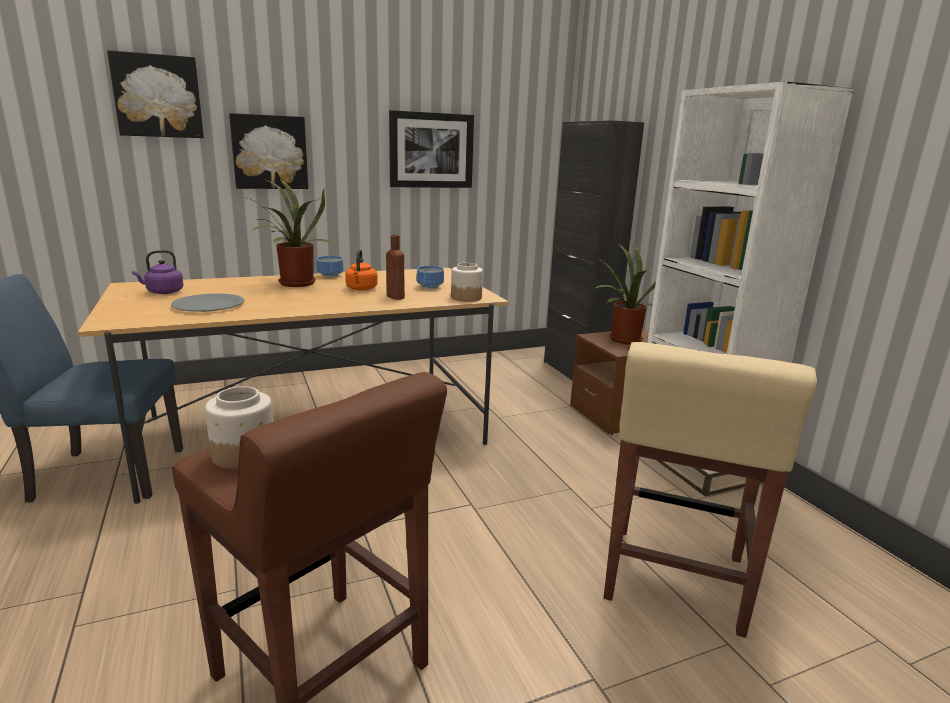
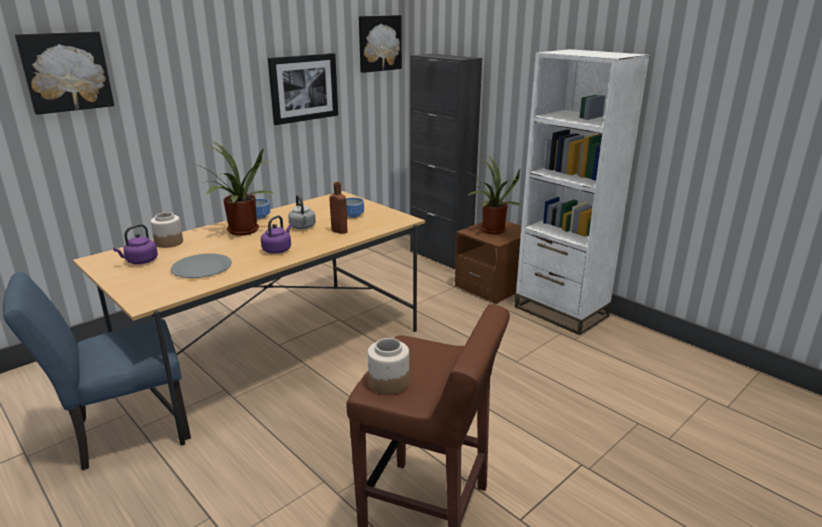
camera: 20 degrees left, 5 degrees up
(269, 152) = (171, 109): picture -> picture (379, 43)
(306, 302) = (278, 250): none -> purple kettle
(361, 289) = (303, 227): orange kettle -> grey kettle
(466, 298) = (392, 222): jar -> jar (169, 242)
(674, 580) = (591, 394): beige stool -> none

